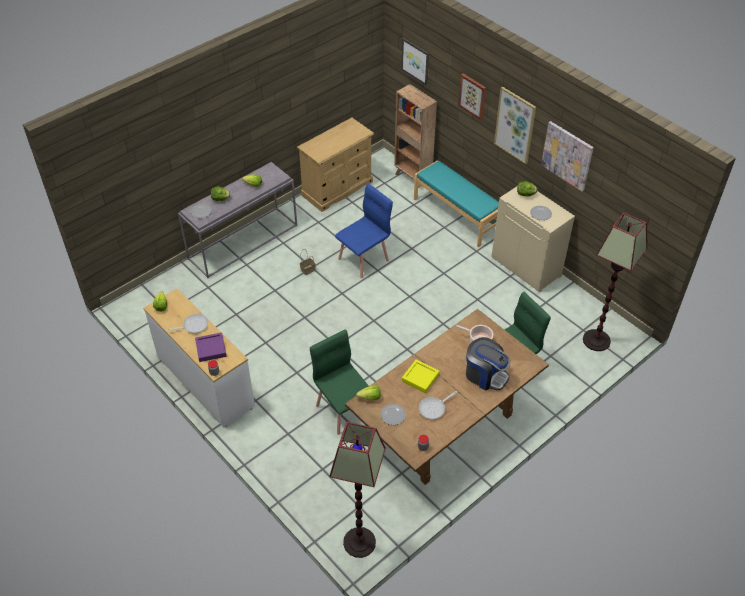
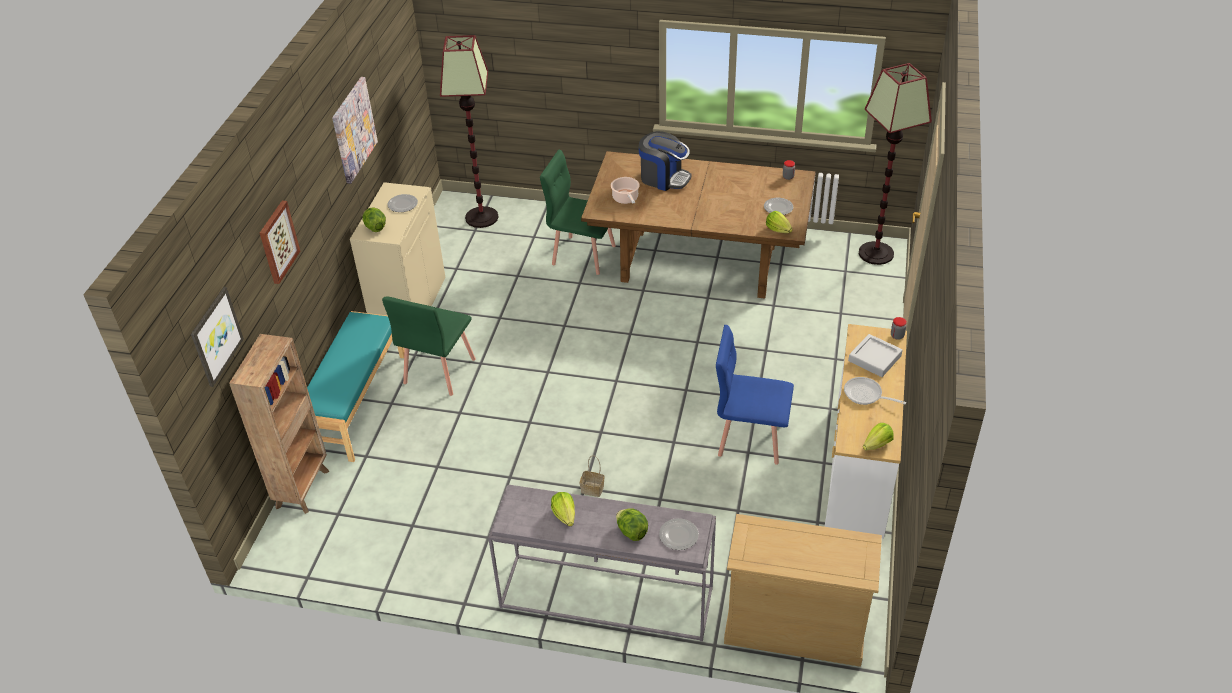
camera: 125 degrees left, 5 degrees down
(211, 349) = (874, 358): purple tray -> grey tray
(337, 188) = (393, 561): beige dresser -> beige dresser (794, 627)
(344, 409) = (759, 336): green chair -> green chair (438, 371)
(364, 259) = (522, 445): blue chair -> blue chair (750, 438)
(420, 378) = (715, 212): yellow tray -> none
(434, 408) = (739, 189): frying pan -> none
(485, 375) = (664, 178): coffee machine -> coffee machine turned 120 degrees clockwise
(515, 125) = (316, 189): picture -> none

